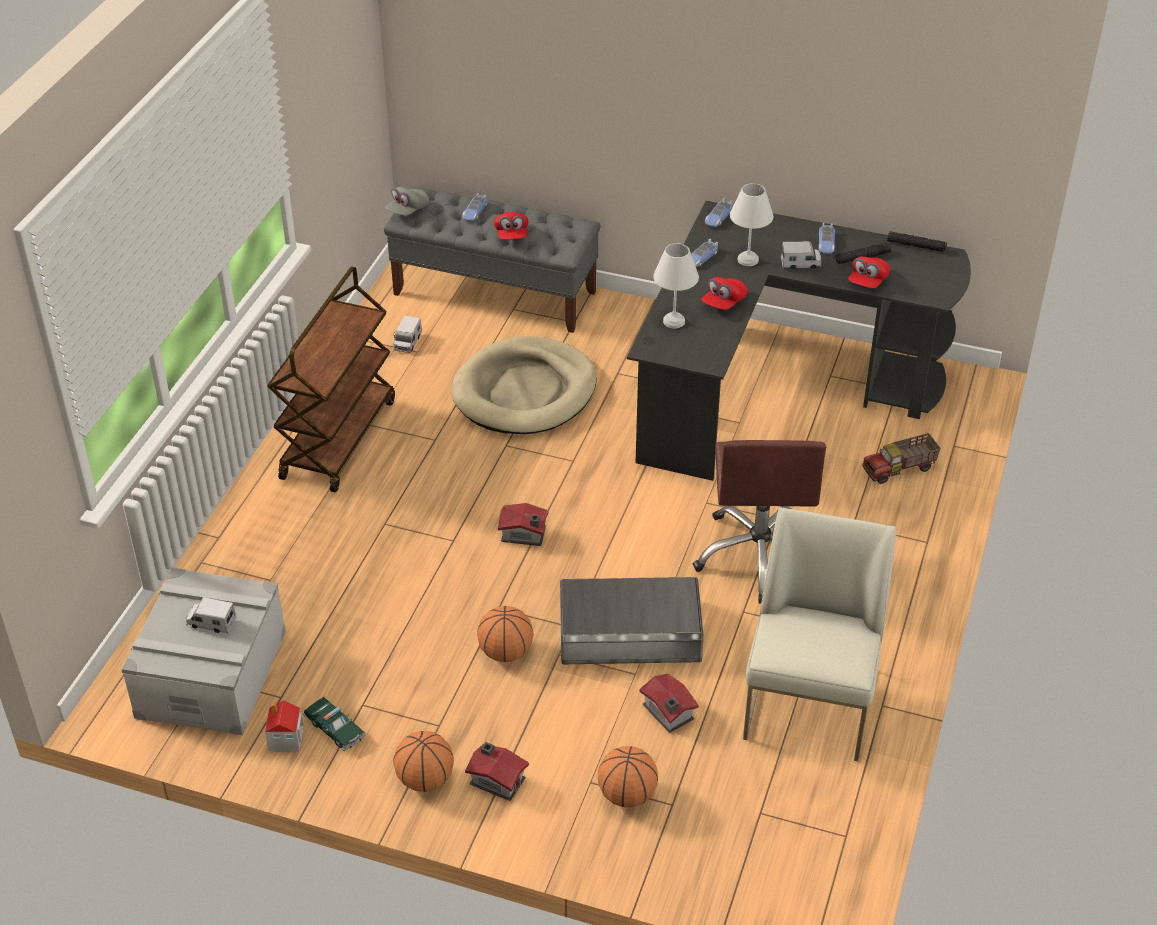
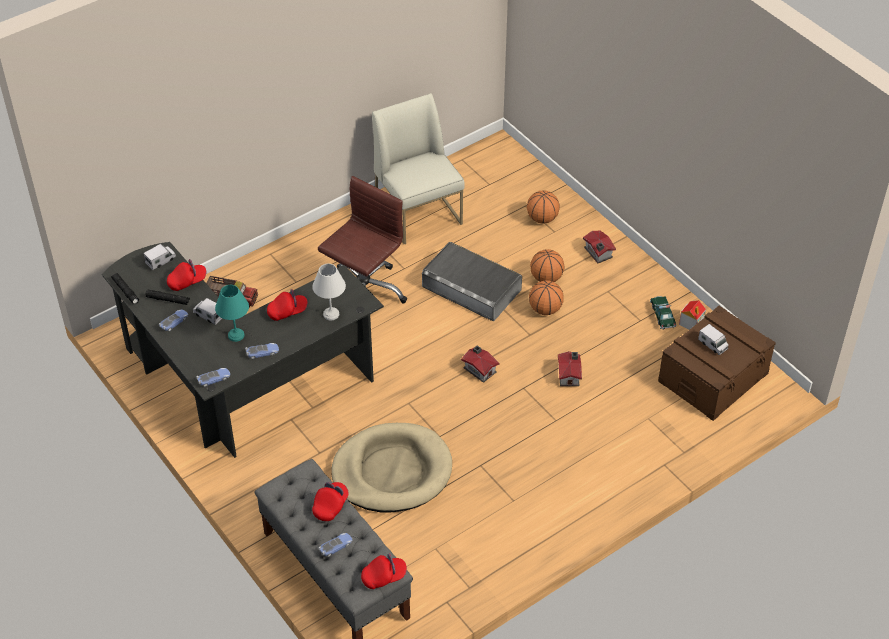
camera: 145 degrees left, 5 degrees up
(212, 674) = (713, 377): grey storage box -> brown storage box
(338, 438) = (542, 501): brown cart -> none
(407, 342) = (435, 561): toy truck -> toy truck (161, 261)
(408, 210) = (384, 577): grey cap -> red cap
(425, 779) = (632, 270): basketball -> basketball (546, 278)
(667, 714) = (490, 241): toy house -> toy house (569, 375)
(748, 259) = (235, 335): white table lamp -> turquoise table lamp
(810, 704) = (419, 212): white chair -> white chair turned 105 degrees clockwise

